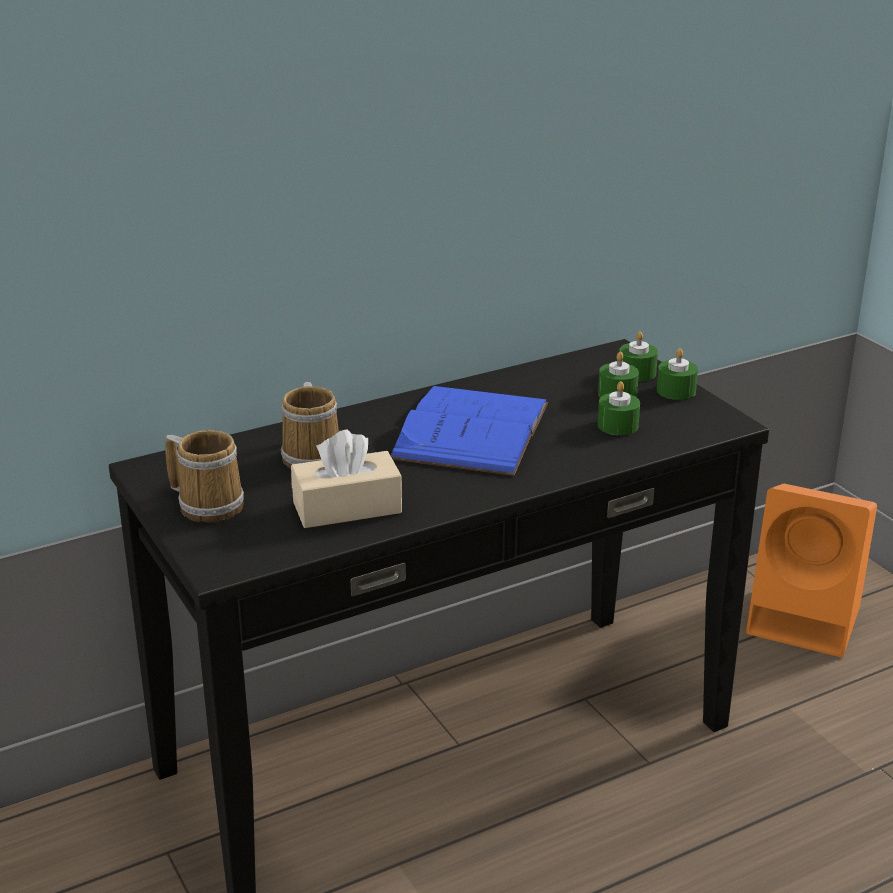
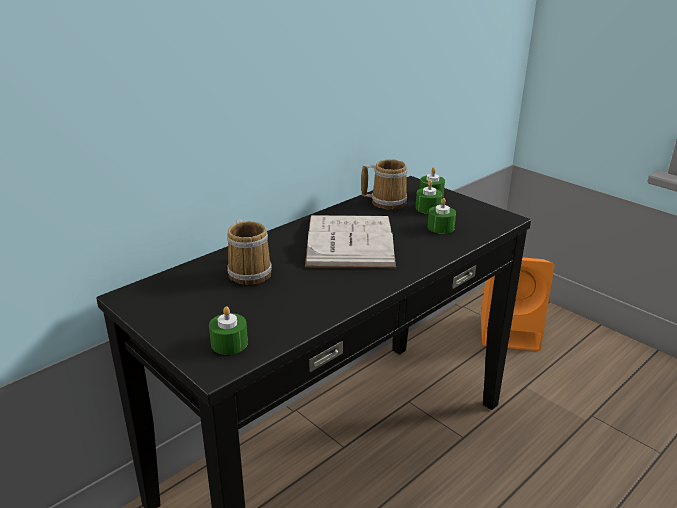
camera: 15 degrees left, 0 degrees up
(209, 504) = (187, 317): mug -> mug (386, 201)
(347, 507) = (292, 306): beige tissue box -> none
(471, 430) = (350, 241): blue book -> white book
(676, 391) = (461, 202): green candle -> green candle (229, 343)

